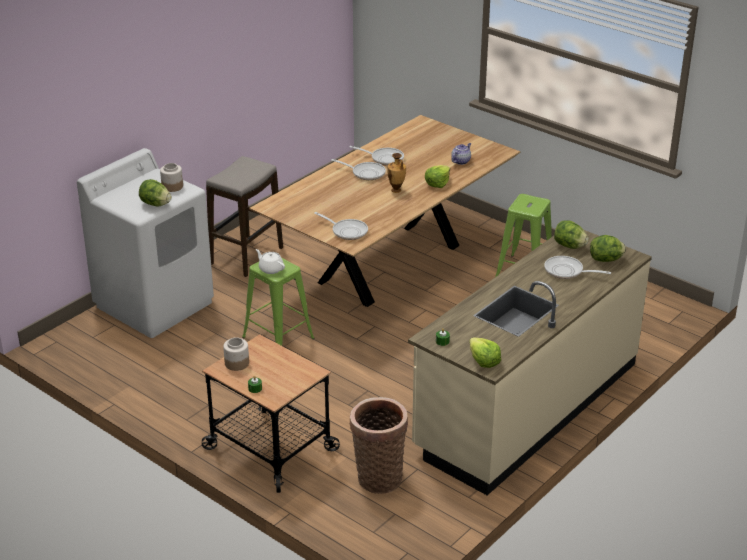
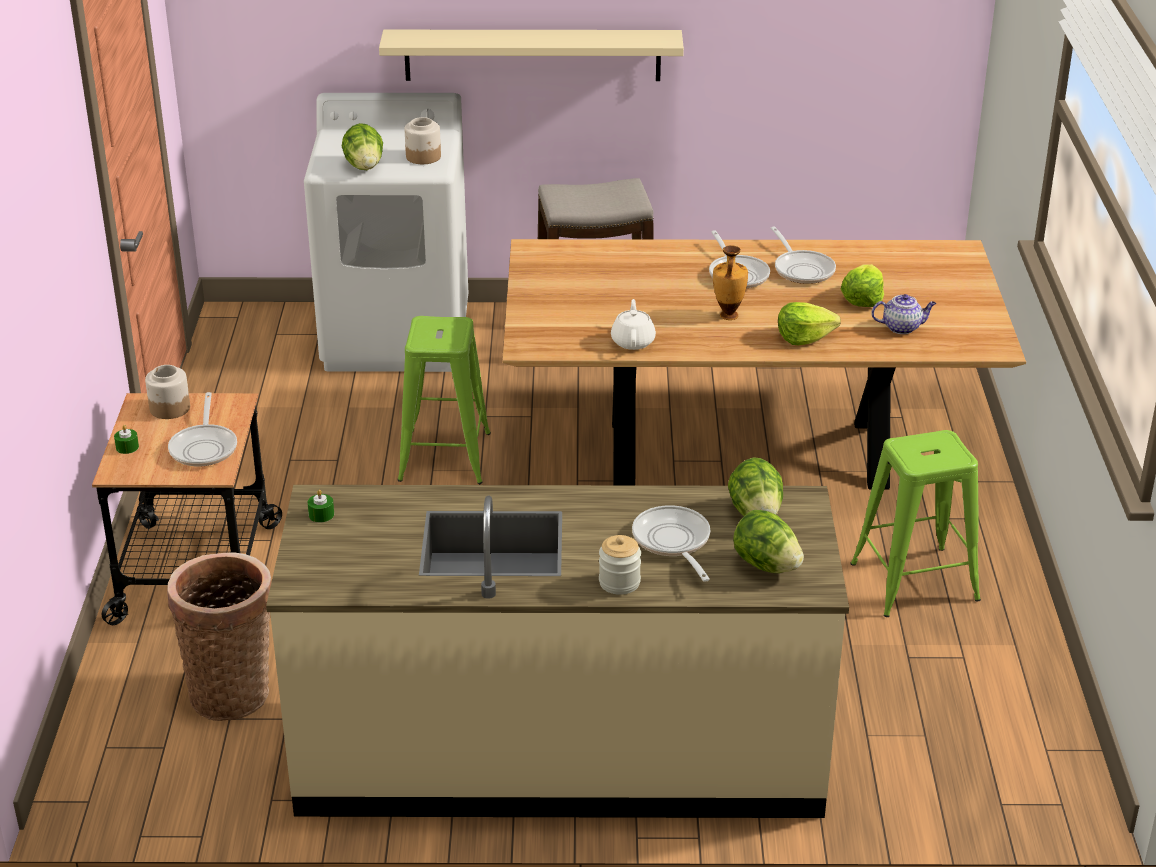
camera: 50 degrees right, 0 degrees up
(174, 110) = (532, 55): none -> beige shelf
(271, 269) = (430, 332): white teapot -> white teapot (633, 341)
(347, 231) = (558, 329): frying pan -> frying pan (204, 447)
(483, 361) = (309, 572): lettuce -> lettuce (862, 299)
(579, 294) = (619, 582): none -> jar

